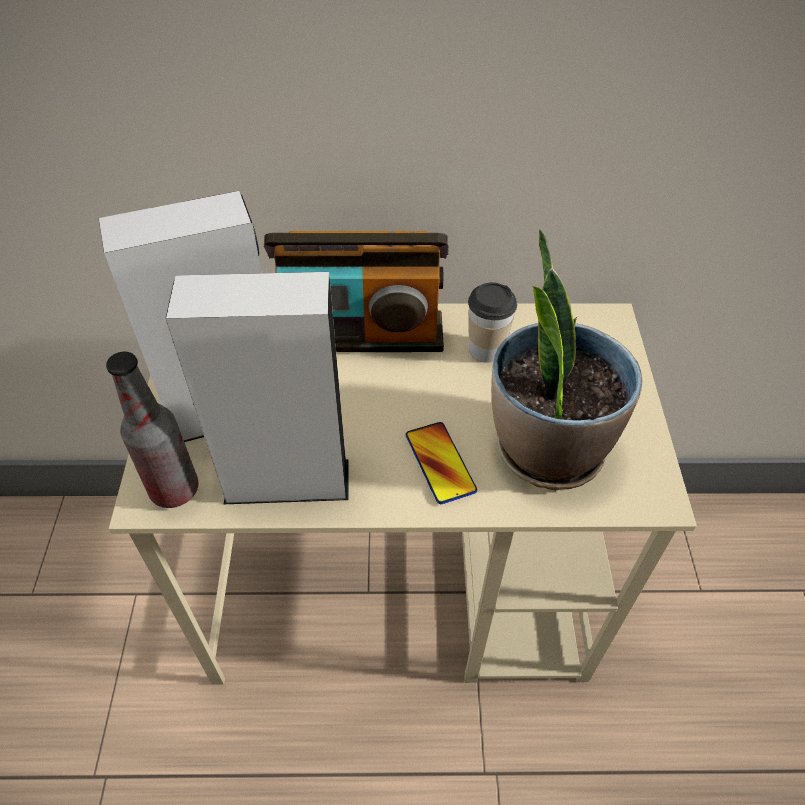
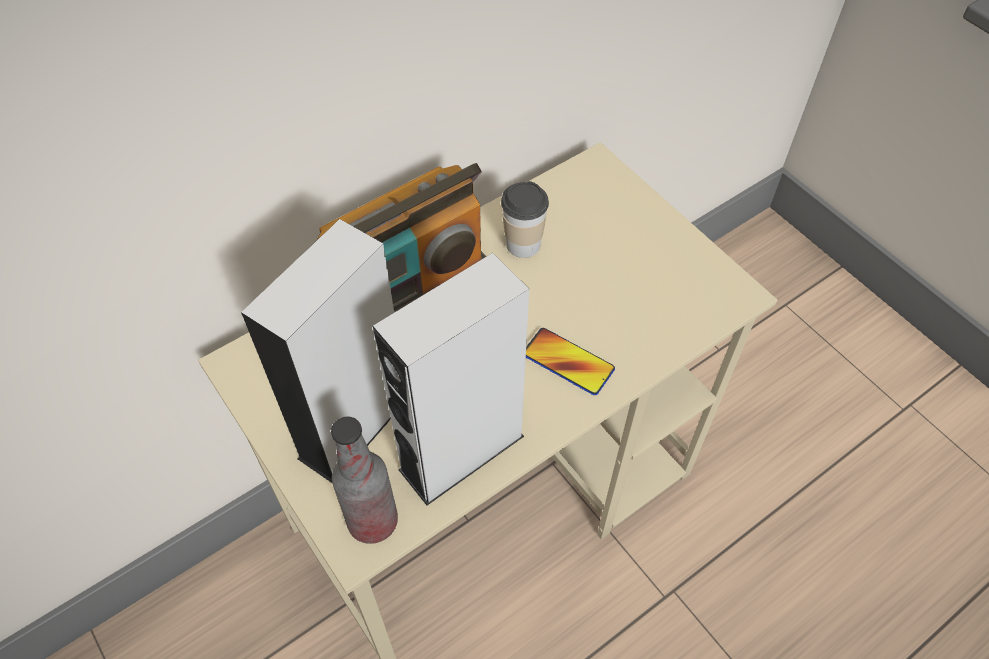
camera: 35 degrees left, 5 degrees up
(546, 448) = (634, 302): potted plant -> none

